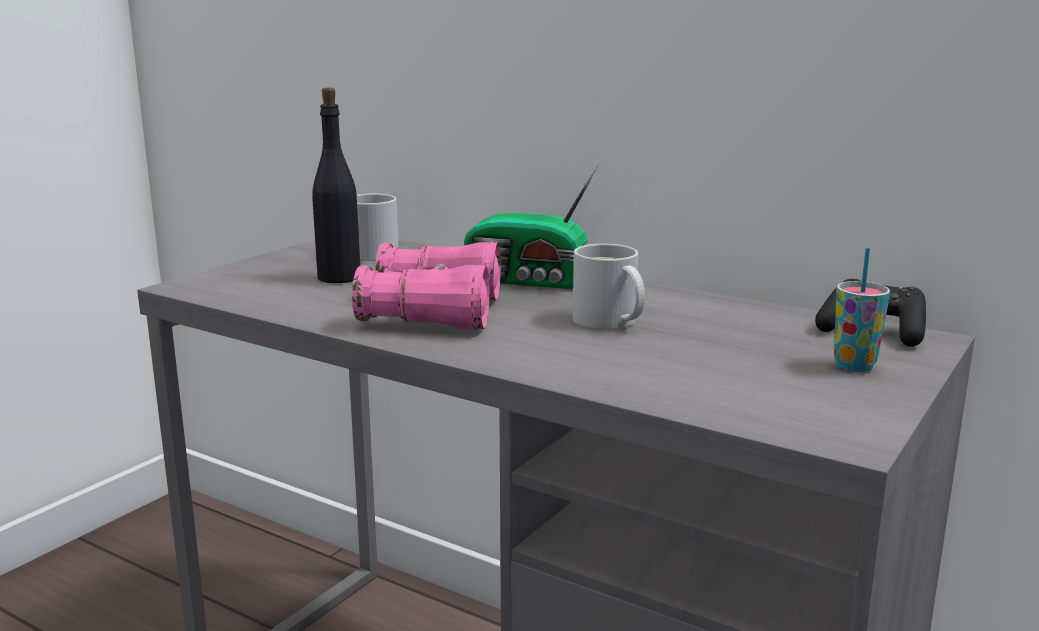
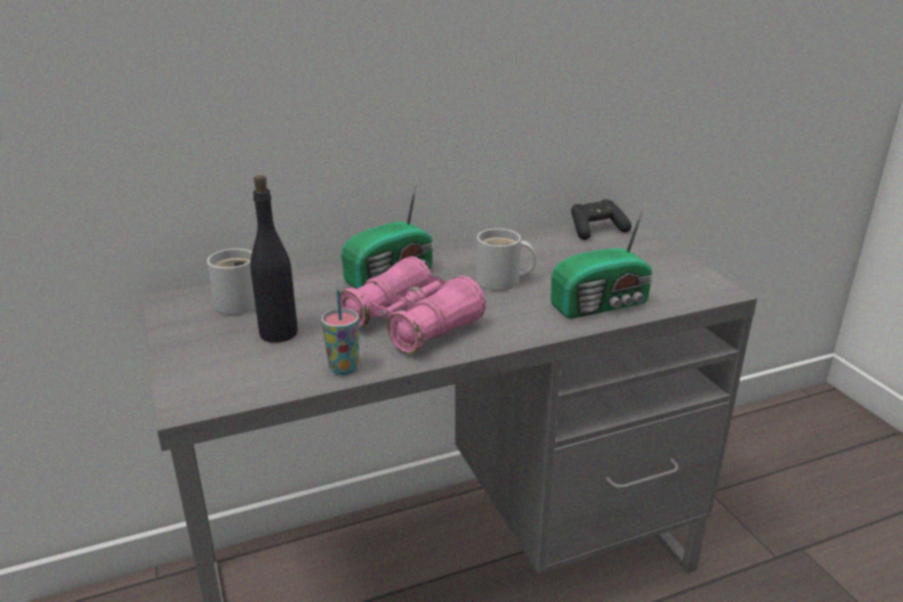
camera: 55 degrees left, 10 degrees up
(645, 379) = (603, 304): none -> radio
(854, 366) = (636, 253): cup -> cup (344, 368)

